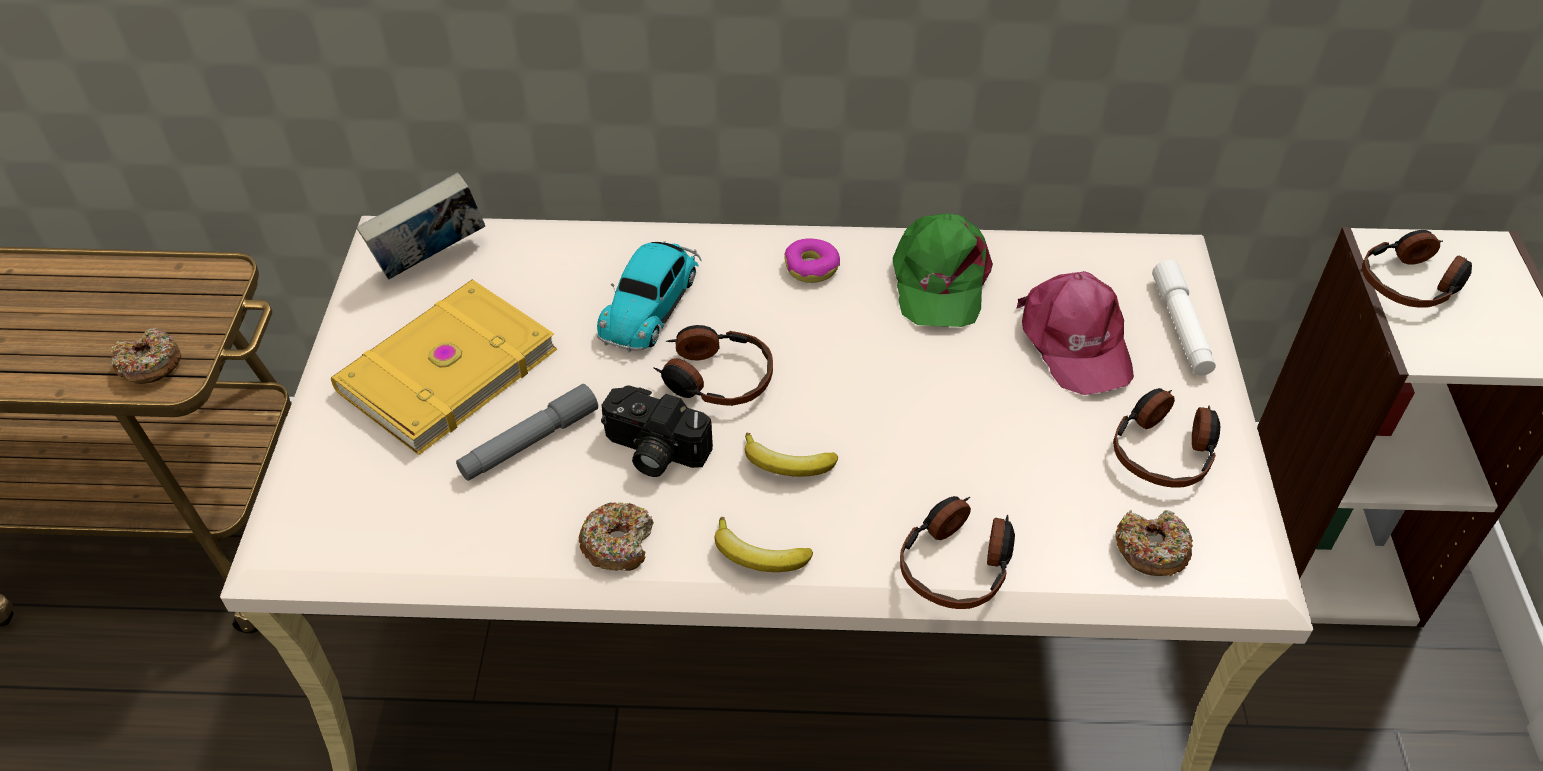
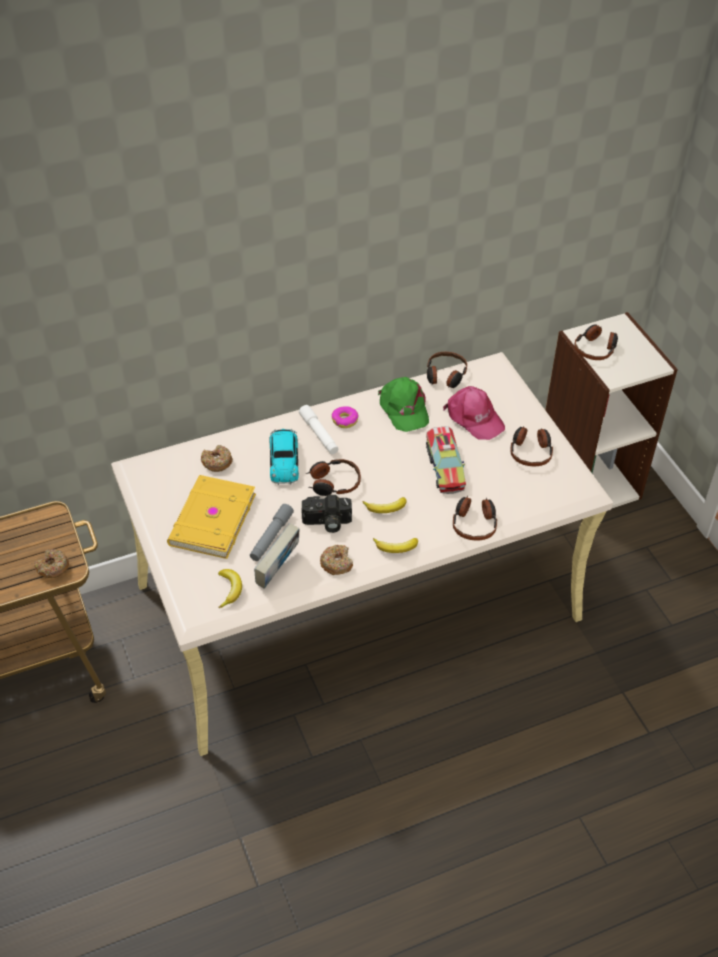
camera: 25 degrees left, 0 degrees up
(380, 519) = (229, 590): none -> banana
(431, 261) = (167, 473): book -> book (278, 571)
(958, 421) = (445, 467): none -> toy truck
(1058, 244) = (445, 375): none -> headphones
(1151, 550) = (543, 493): donut -> donut (217, 462)
(1181, 327) = (513, 397): white flashlight -> white flashlight (319, 434)

